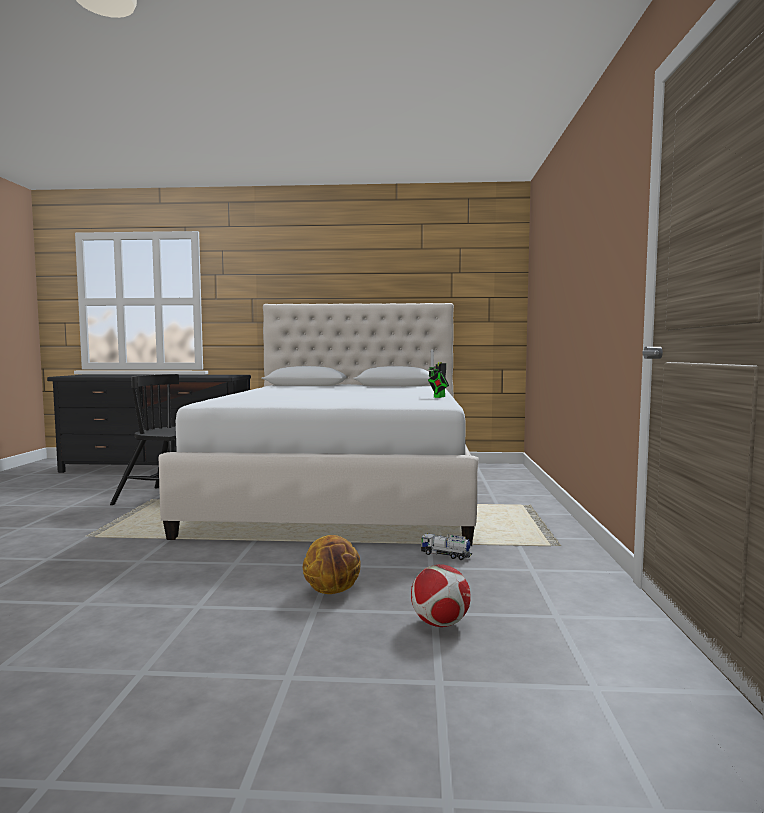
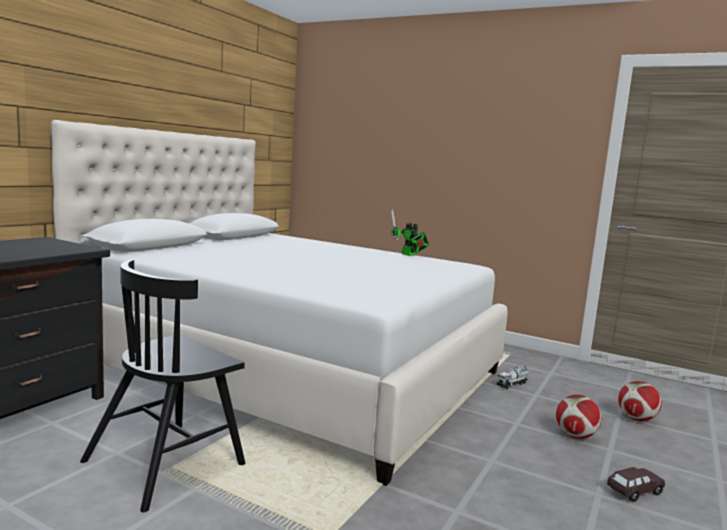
camera: 65 degrees left, 5 degrees up
(215, 623) = (634, 492): none -> brown toy car
(332, 591) = (575, 436): basketball -> football

